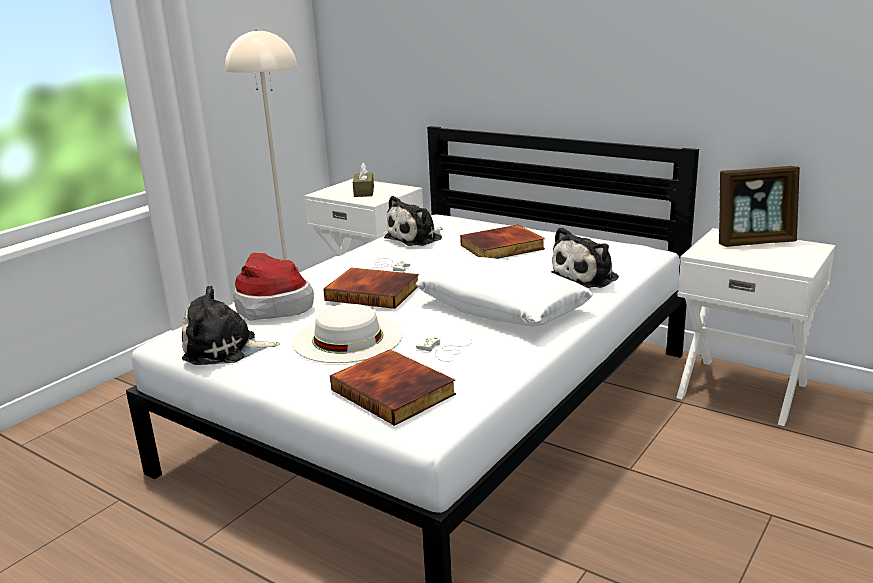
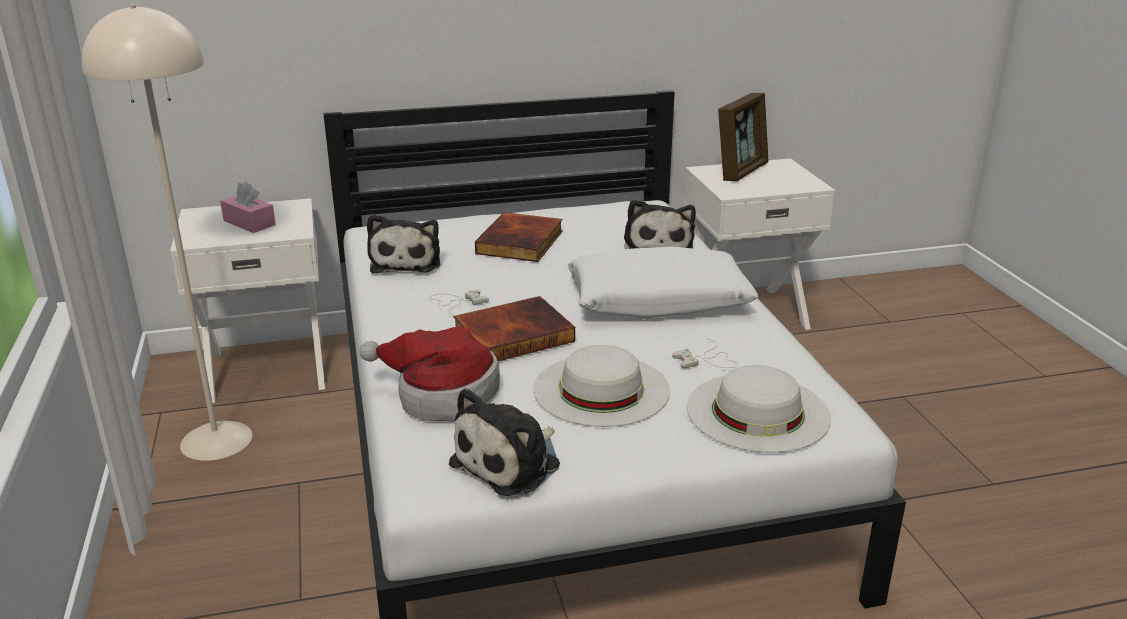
camera: 50 degrees left, 5 degrees up
(364, 192) = (249, 223): brown tissue box -> pink tissue box
(395, 391) = (758, 412): book -> white hat

